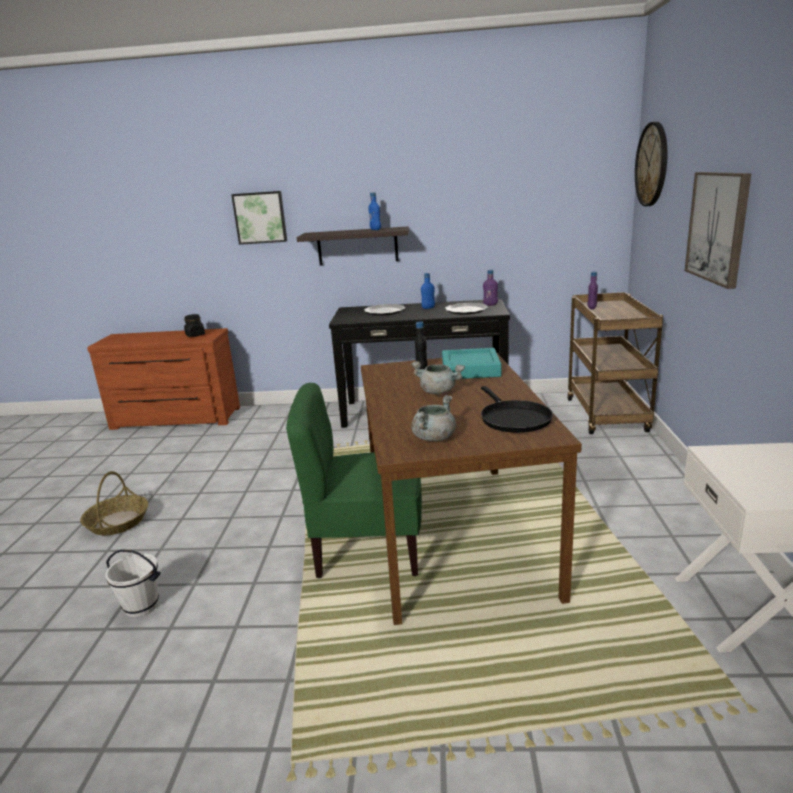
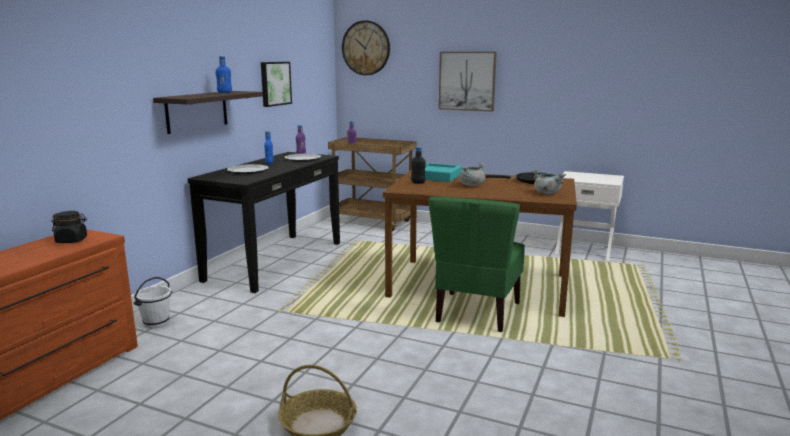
camera: 70 degrees left, 5 degrees down
(141, 607) = (497, 408): white bucket -> white bucket (156, 323)
(260, 217) = (109, 79): picture -> picture (274, 83)

